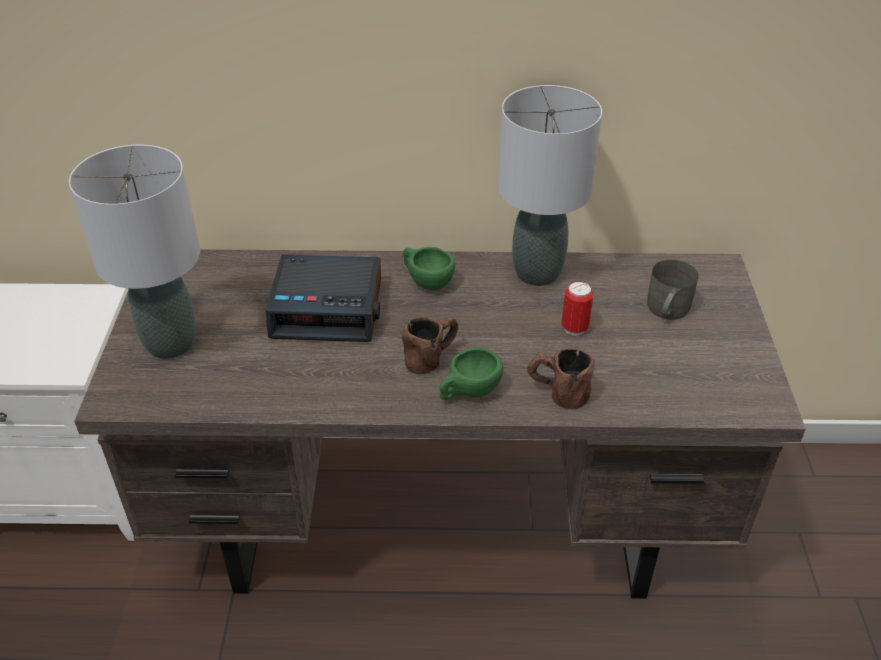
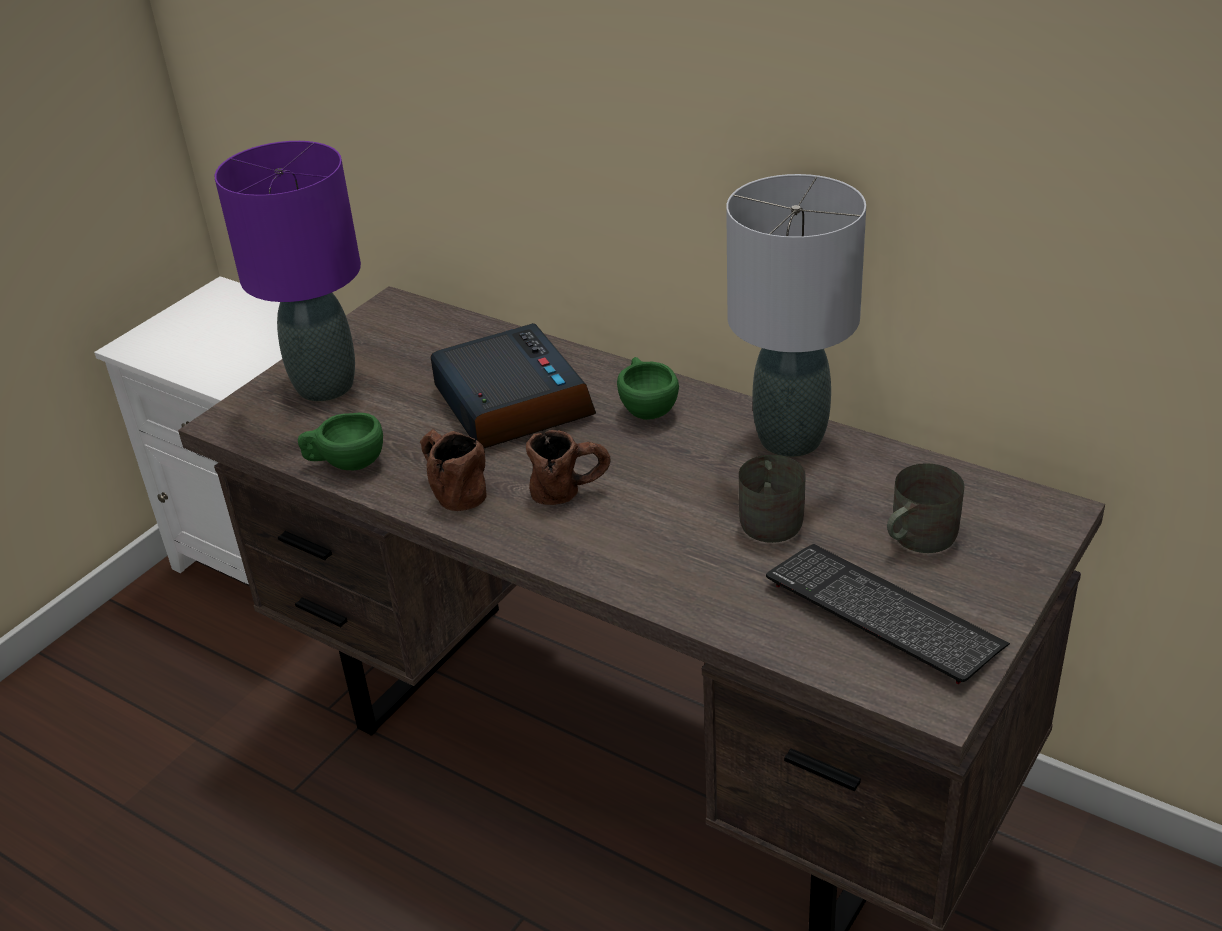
camera: 35 degrees right, 5 degrees down
(170, 342) = (325, 385): grey table lamp -> purple table lamp
(328, 308) = (511, 402): alarm clock -> alarm clock turned 150 degrees counterclockwise
(468, 392) = (574, 541): green cup -> green cup (345, 463)
(557, 393) = (674, 581): brown mug -> brown mug (452, 490)
(574, 328) = (772, 517): can -> grey mug
(693, 366) = (883, 615): none -> keyboard

